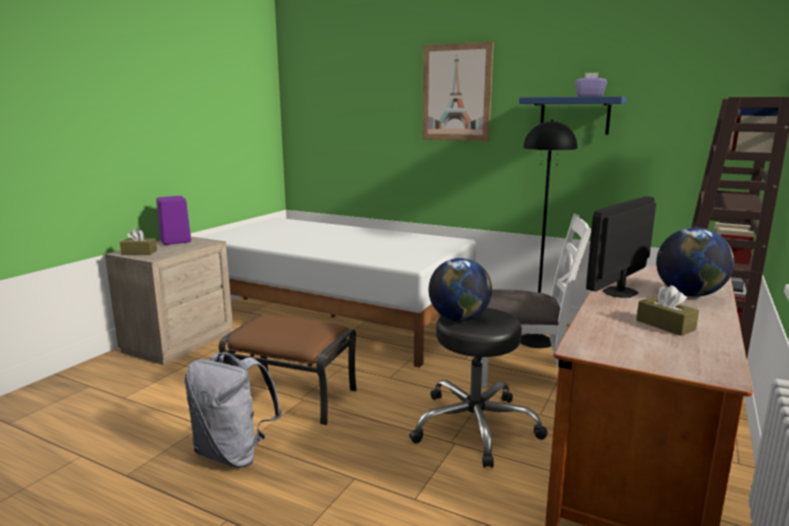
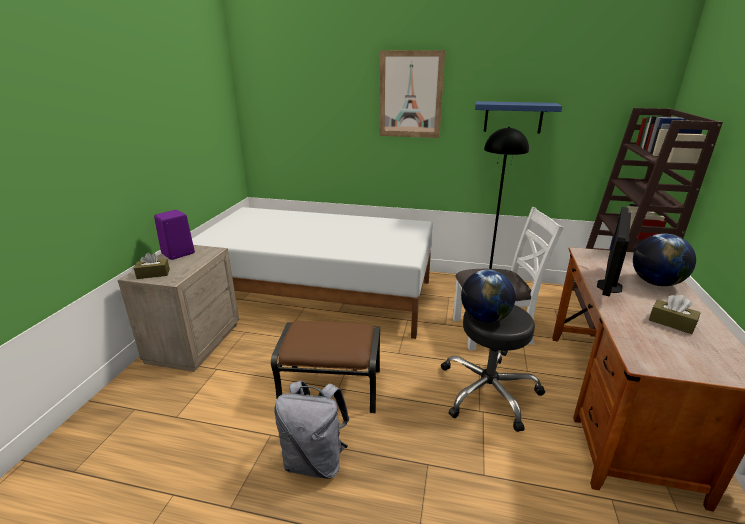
camera: 15 degrees left, 10 degrees up
(589, 96) = (530, 103): purple tissue box -> none

